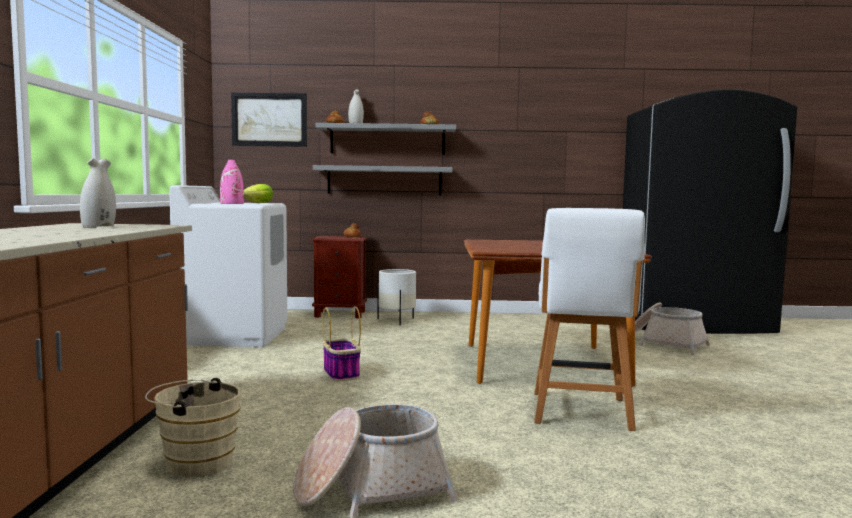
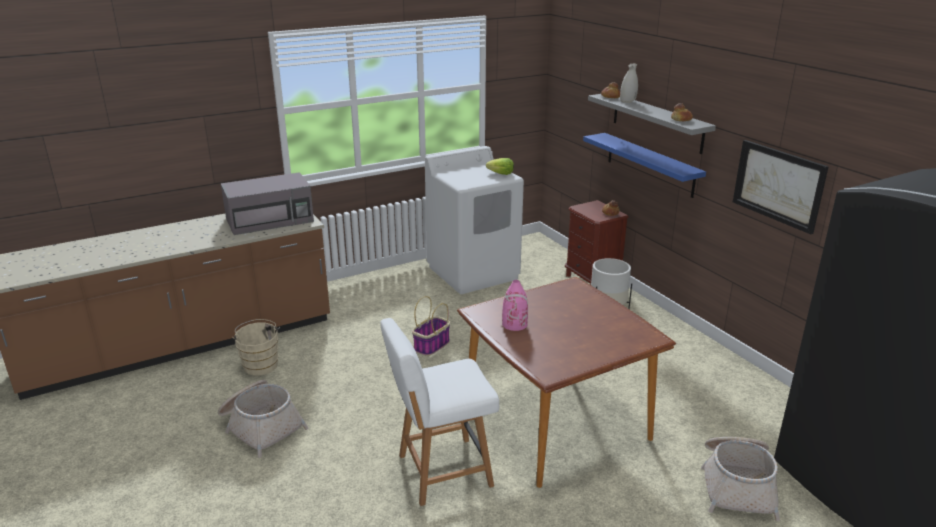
camera: 60 degrees right, 20 degrees up
(99, 227) = (271, 220): white vase -> grey microwave
(232, 203) = (458, 178): pink vase -> pink vase (515, 324)
(269, 120) = (578, 77): picture -> picture (778, 185)
(384, 180) = (650, 164): grey shelf -> blue shelf

